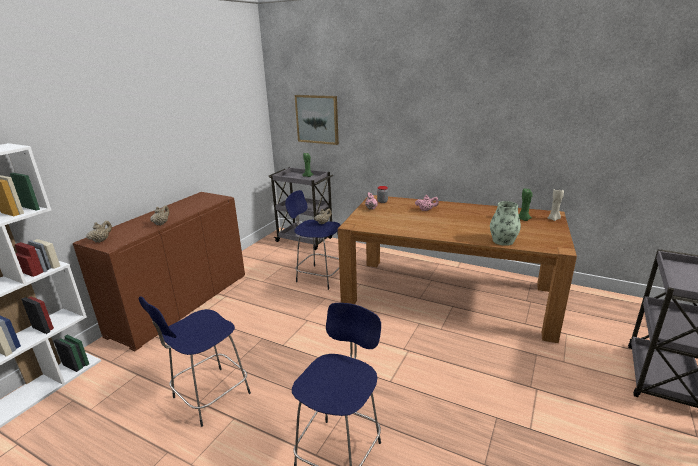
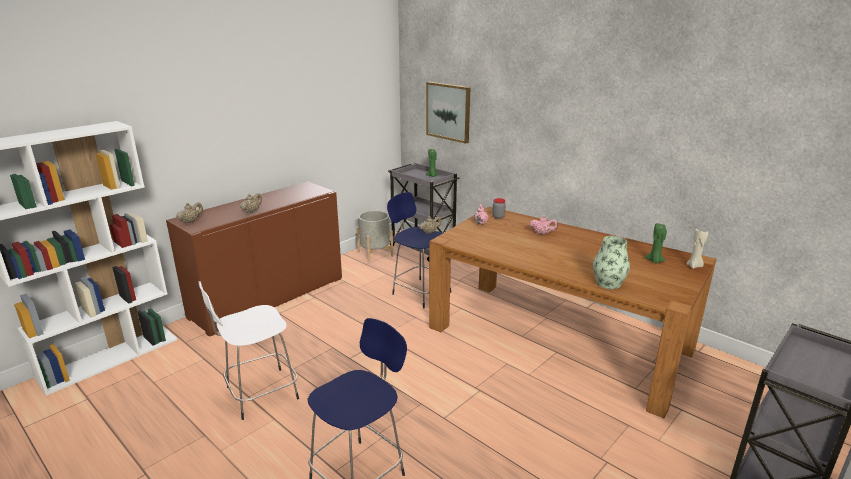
camera: 15 degrees right, 0 degrees up
(209, 397) = (259, 394): blue stool -> white stool
(265, 250) = (375, 254): none -> grey planter

